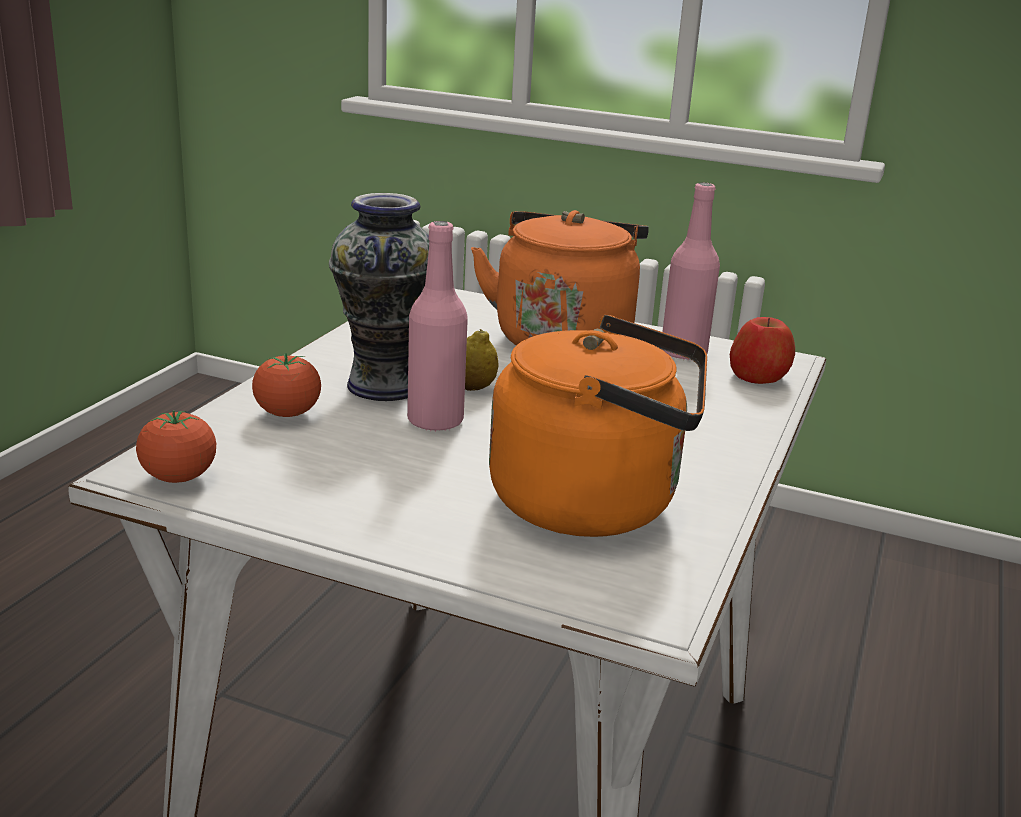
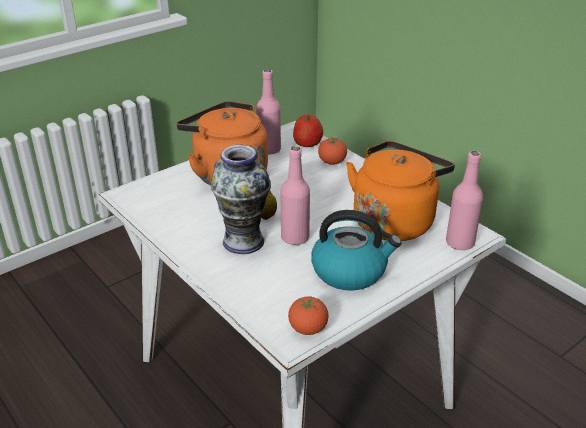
camera: 60 degrees left, 10 degrees up
(287, 414) = (256, 280): tomato -> tomato (332, 162)
(377, 486) = (350, 271): none -> kettle
(594, 594) = (459, 243): none -> pink bottle

